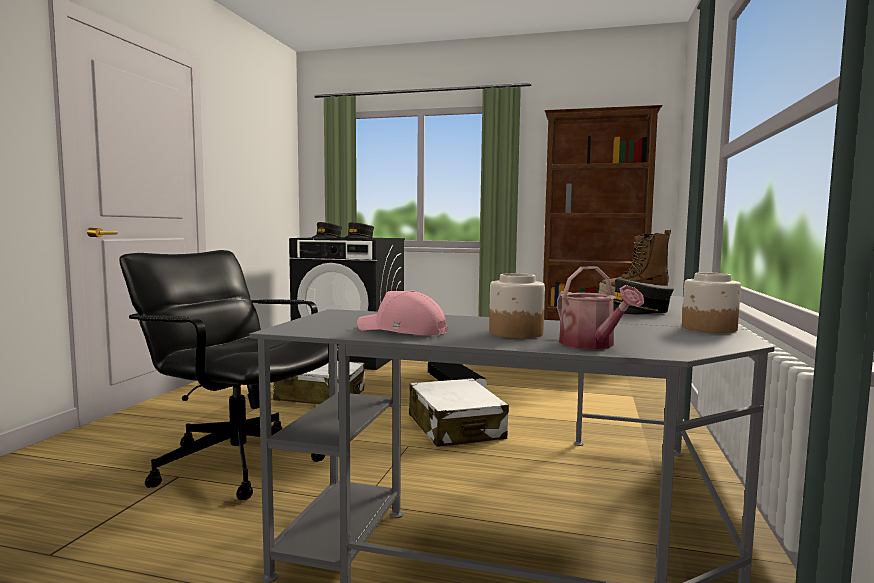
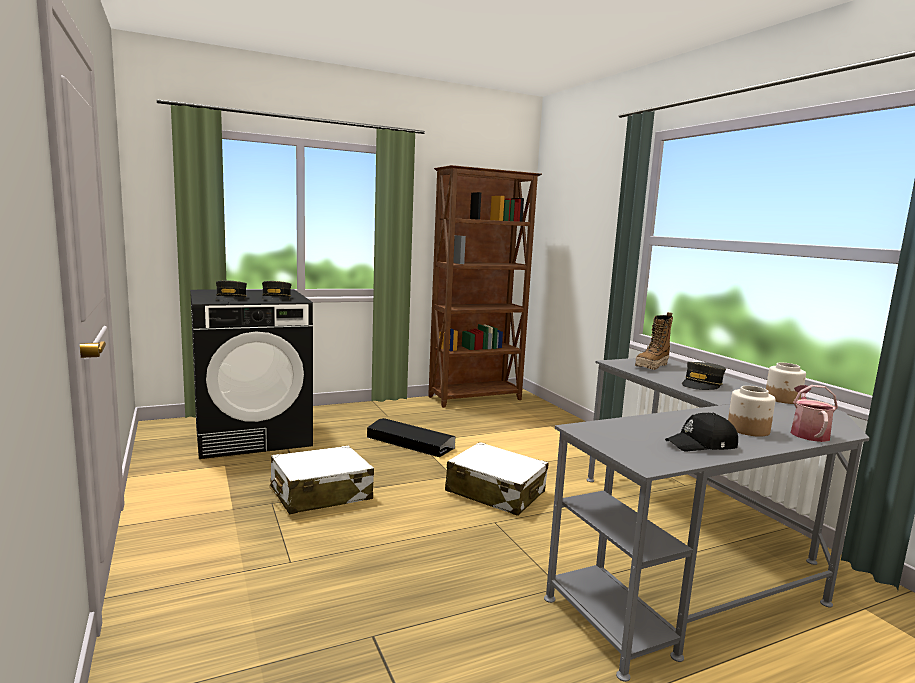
camera: 40 degrees left, 5 degrees up
(238, 462) = (396, 596): black office chair -> none
(402, 331) = (702, 445): pink cap -> black cap
(591, 345) = (807, 433): watering can -> watering can turned 105 degrees counterclockwise

